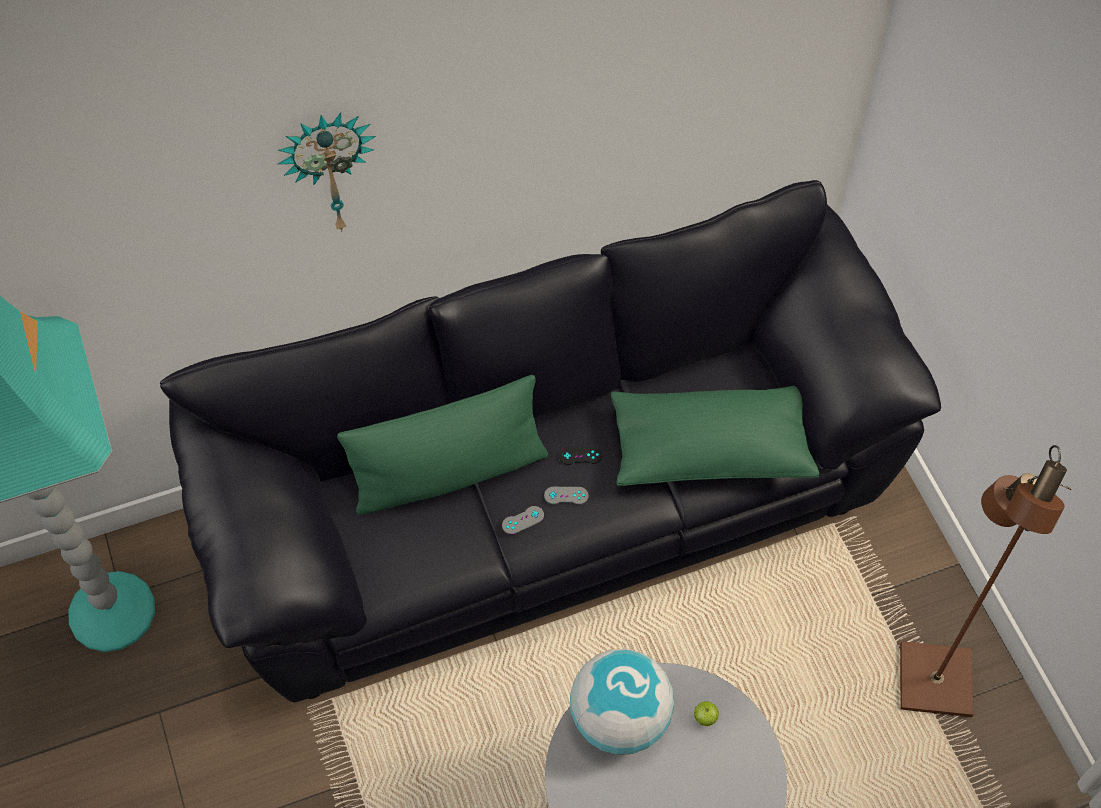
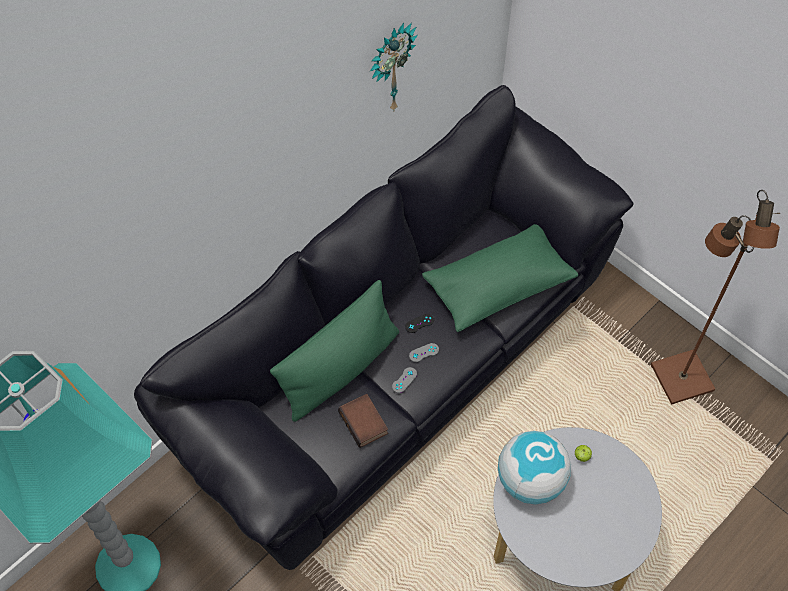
camera: 25 degrees left, 0 degrees up
(329, 170) = (215, 188): wall clock -> wall clock (390, 68)
(443, 553) = (365, 423): none -> book

